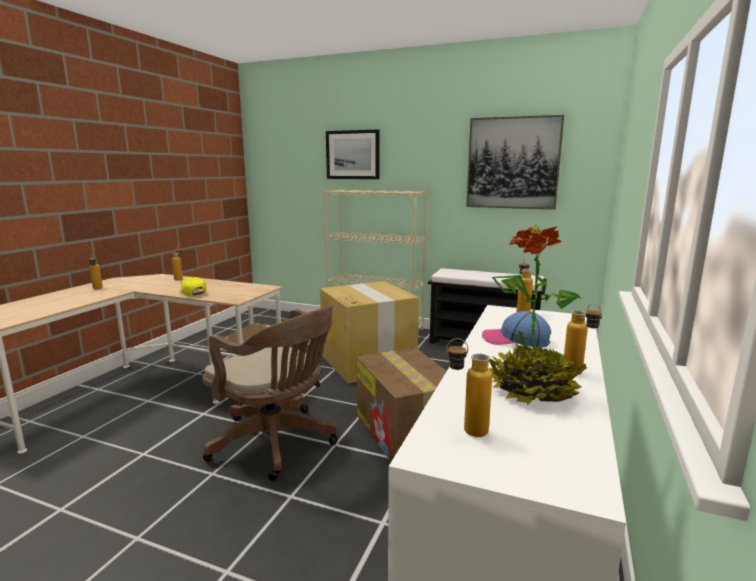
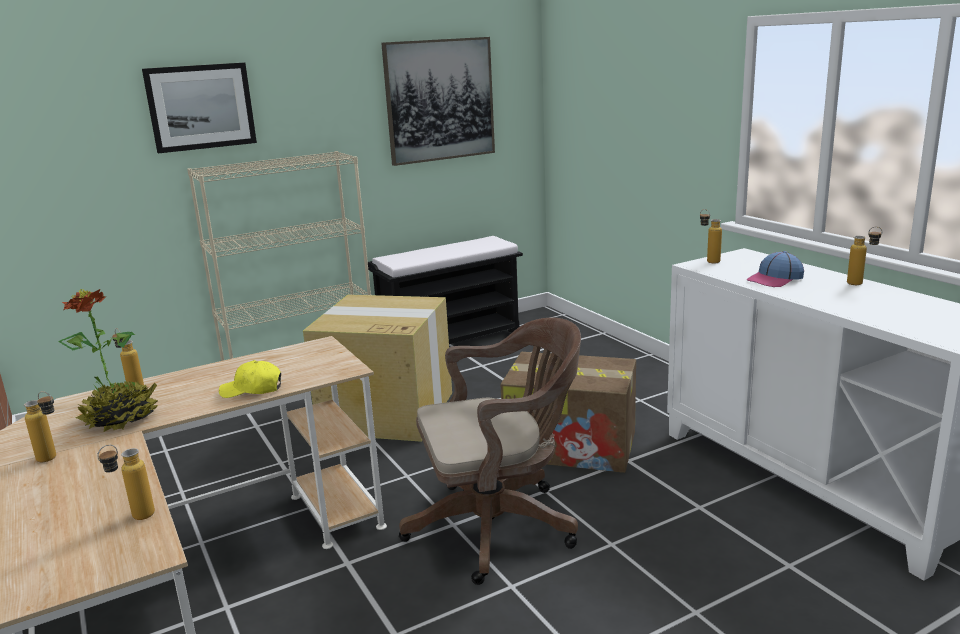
camera: 50 degrees left, 5 degrees up
(465, 431) = (928, 328): bottle -> bottle (134, 518)
(533, 391) = (879, 300): potted plant -> potted plant (121, 419)

